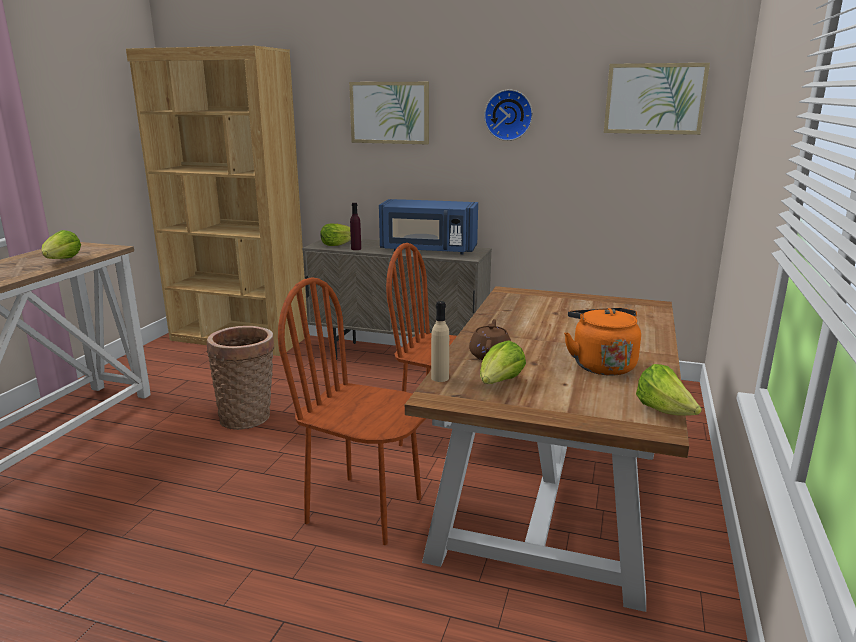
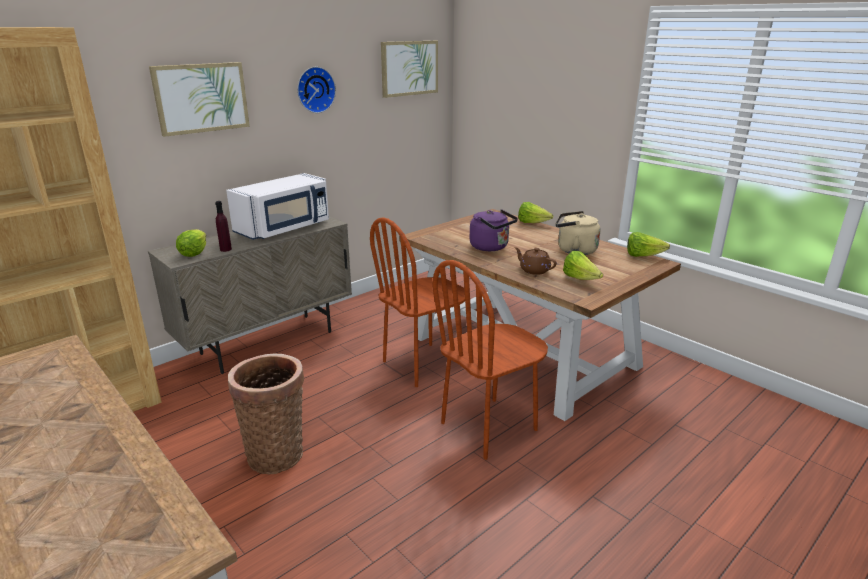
camera: 60 degrees left, 5 degrees up
(62, 260) = (70, 386): lettuce -> lettuce (532, 223)
(428, 250) = (285, 228): blue microwave -> white microwave
(440, 378) = (559, 291): beige bottle -> none
(530, 324) = (491, 247): none -> purple kettle
(601, 365) = (574, 250): orange kettle -> beige kettle

